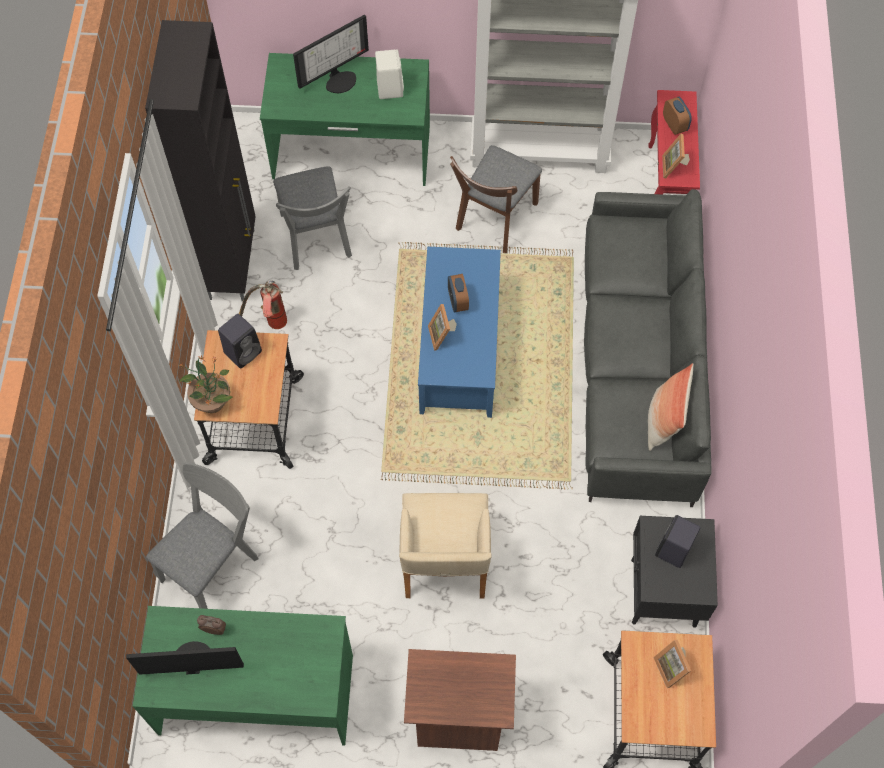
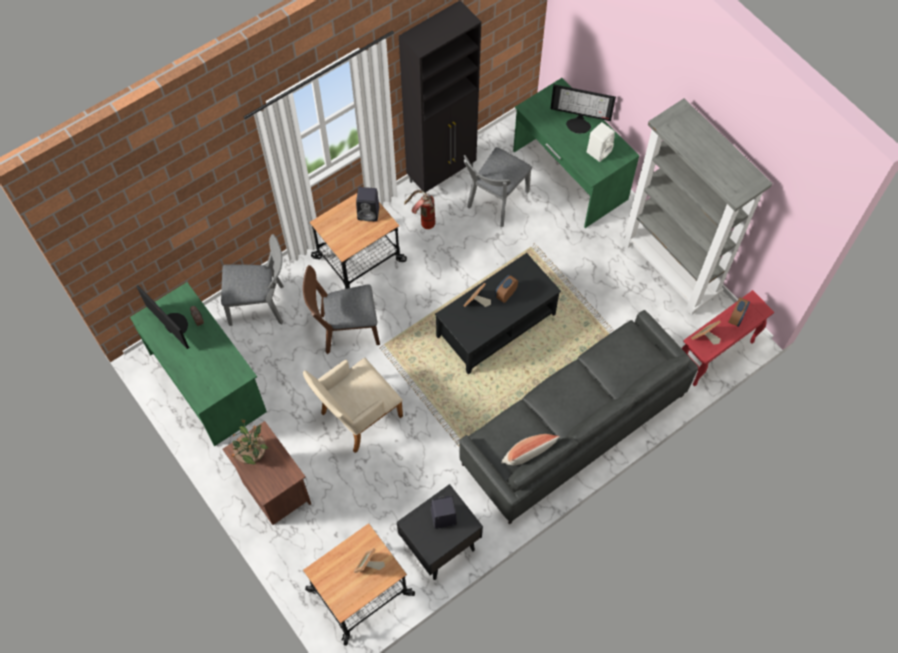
camera: 50 degrees right, 0 degrees up
(212, 401) = (327, 221): potted plant -> potted plant (252, 453)
(460, 349) = (496, 326): blue coffee table -> black coffee table
(493, 221) = (597, 280): brown chair -> brown chair (344, 330)

